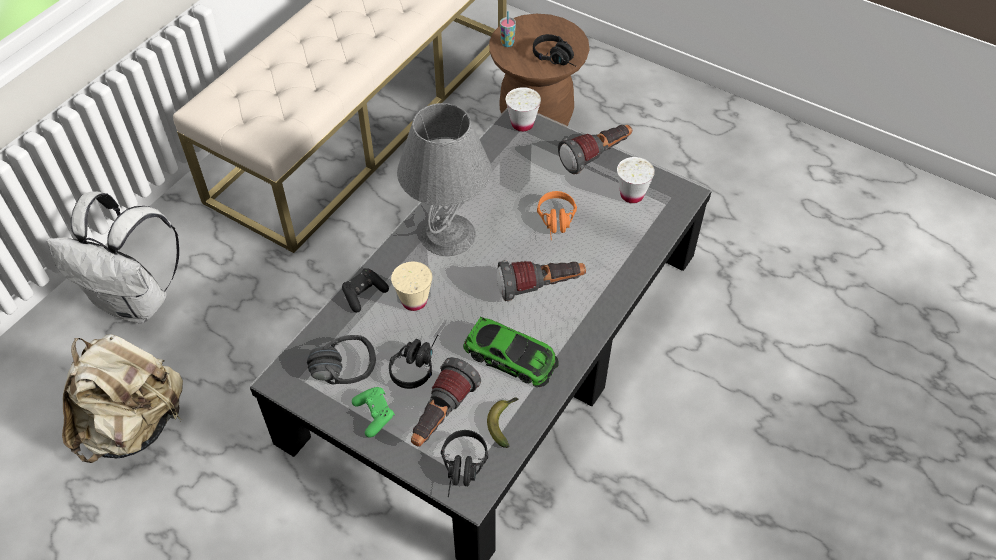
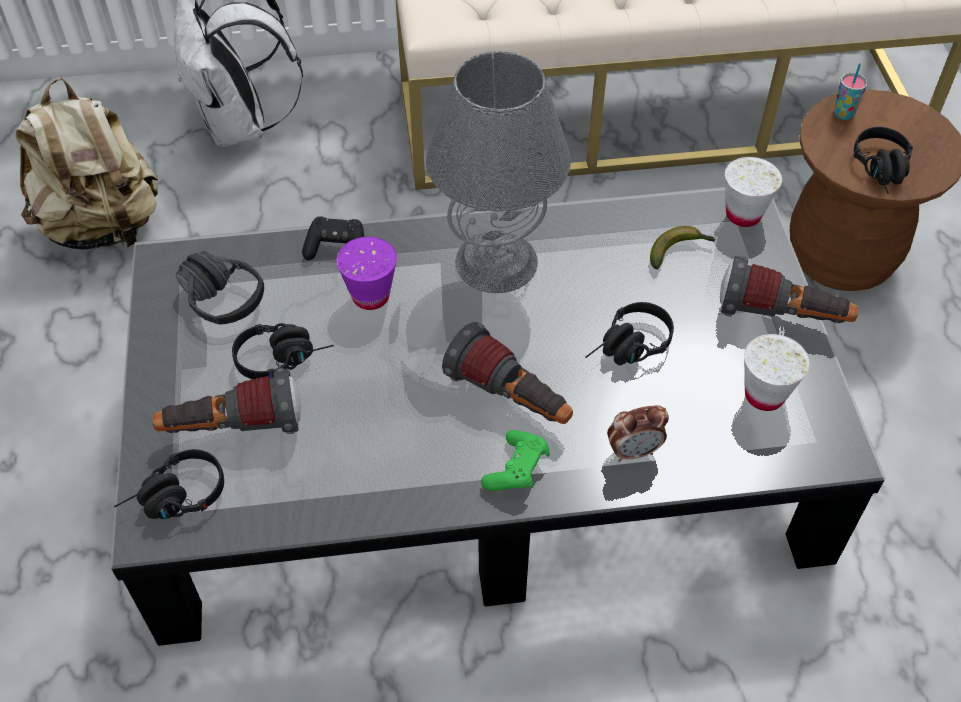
camera: 50 degrees right, 0 degrees up
(375, 415) = (183, 368): green game controller -> green game controller (517, 470)
(414, 301) = (370, 296): beige cup -> purple cup
(504, 422) = (275, 495): banana -> banana (679, 251)
(511, 357) = (378, 439): toy car -> none
(557, 223) = (628, 349): orange headphones -> black headphones
(616, 262) = (634, 451): none -> alarm clock

